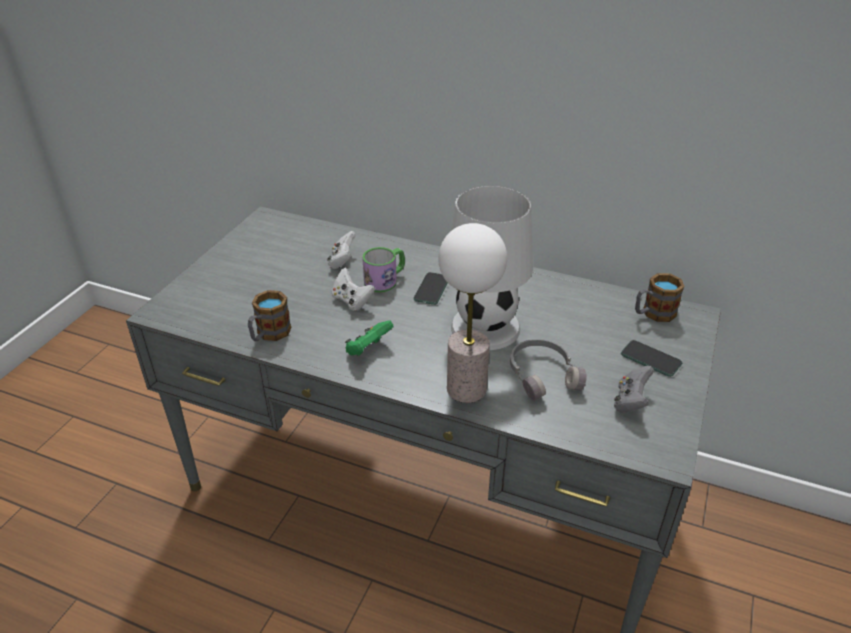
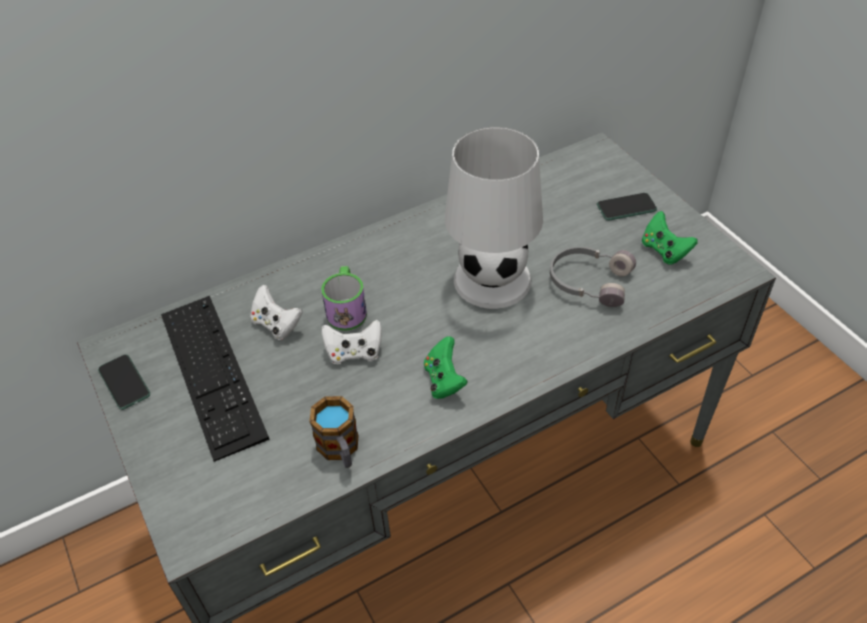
camera: 50 degrees left, 10 degrees up
(281, 259) = (212, 373): none -> keyboard
(432, 289) = (398, 283): phone -> phone (124, 382)
(467, 389) = (564, 340): table lamp -> none
(630, 401) = (664, 251): grey game controller -> green game controller
(653, 313) = (574, 170): mug -> none

